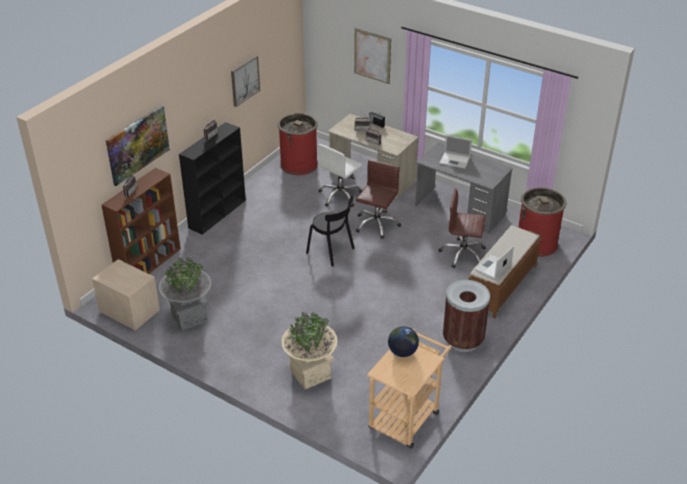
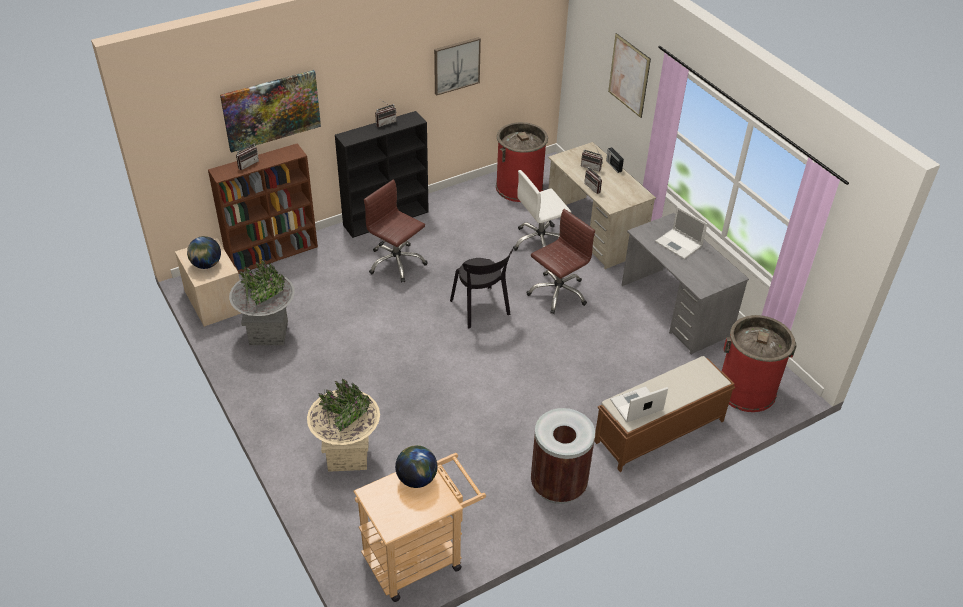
camera: 25 degrees right, 5 degrees up
(125, 279) = (206, 264): none -> globe
(462, 254) = (638, 370): brown office chair -> brown office chair (396, 263)

